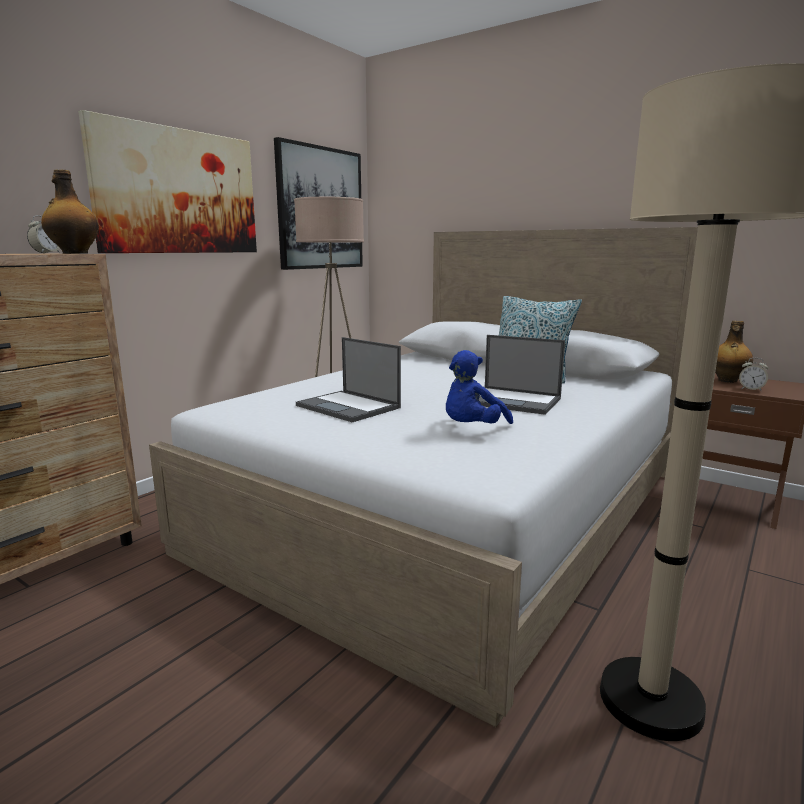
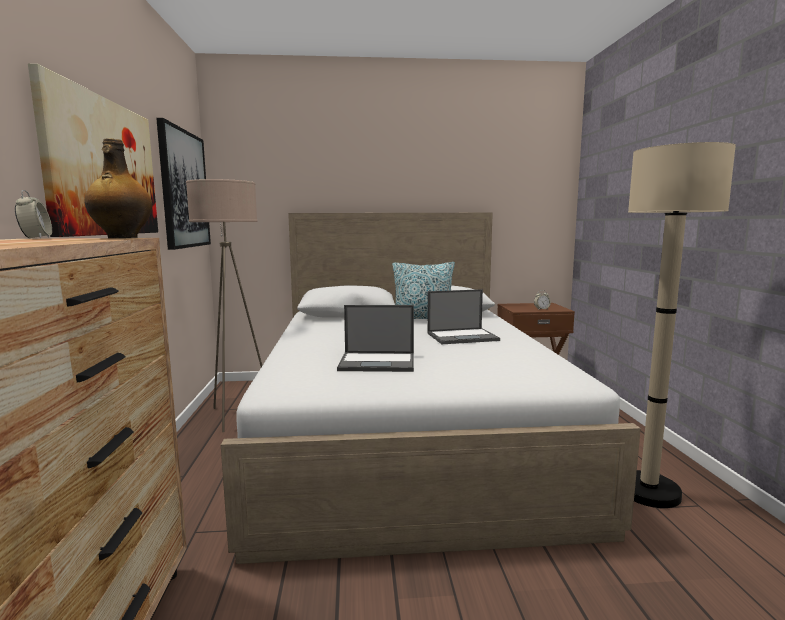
camera: 40 degrees left, 5 degrees down
(472, 429) = (490, 357): blue plush toy -> none
(727, 381) = (521, 306): bottle -> none

